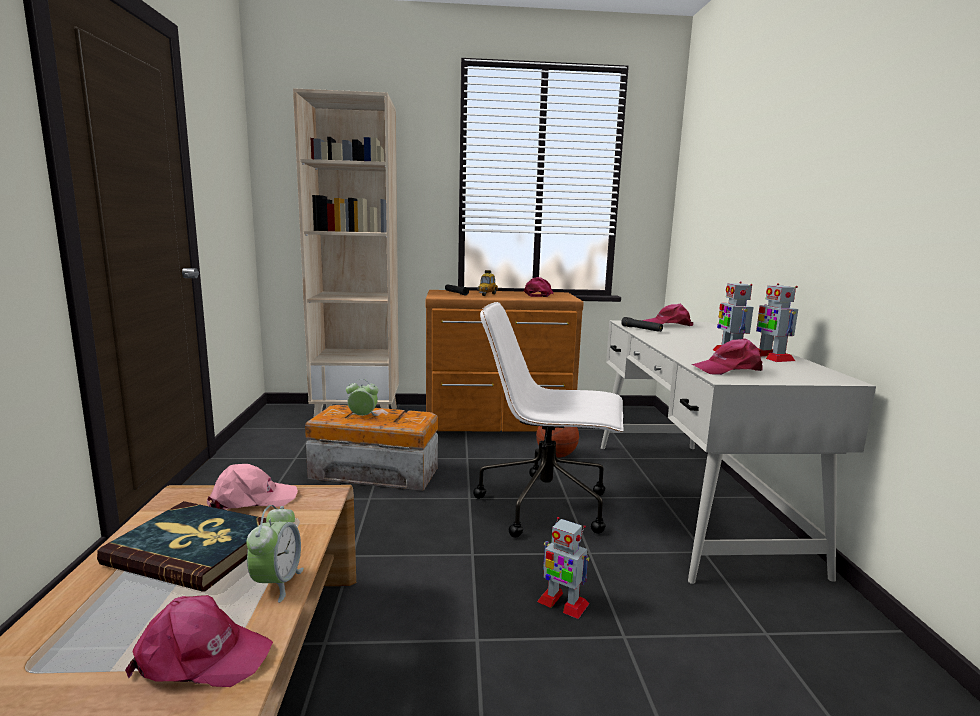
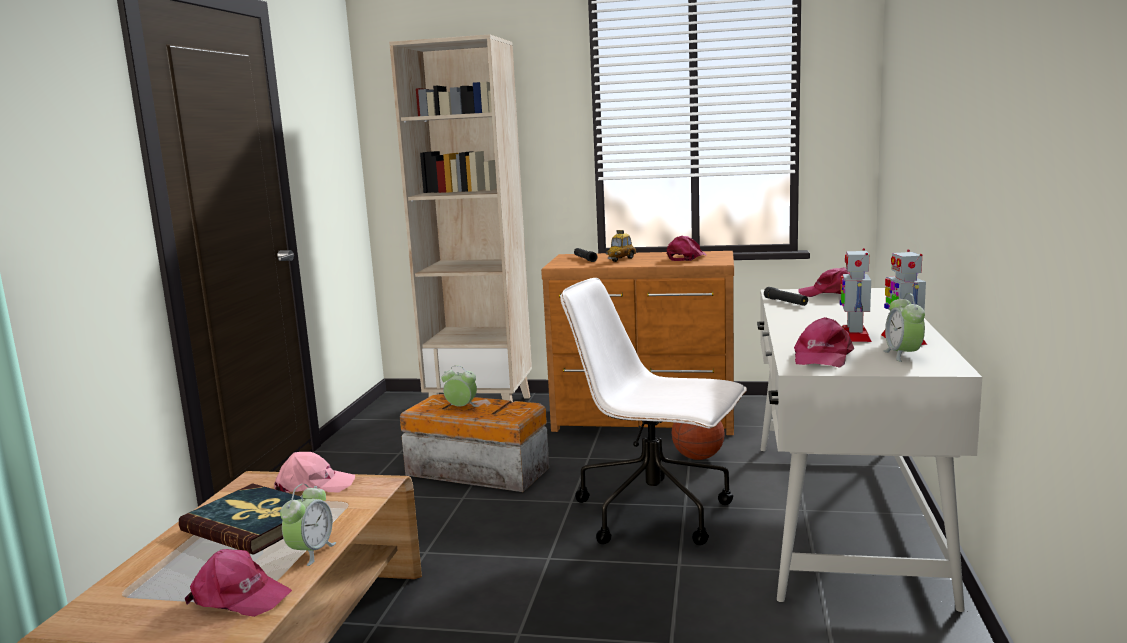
camera: 15 degrees right, 0 degrees up
(562, 603) = (621, 609): toy robot -> none
(728, 369) = (821, 357): pink cap -> pink cap turned 75 degrees counterclockwise
(790, 369) = (903, 355): none -> alarm clock

